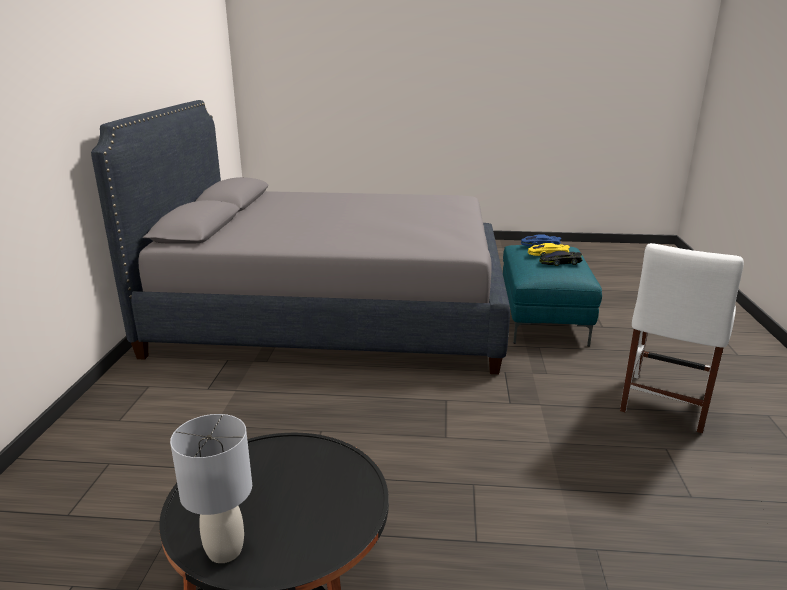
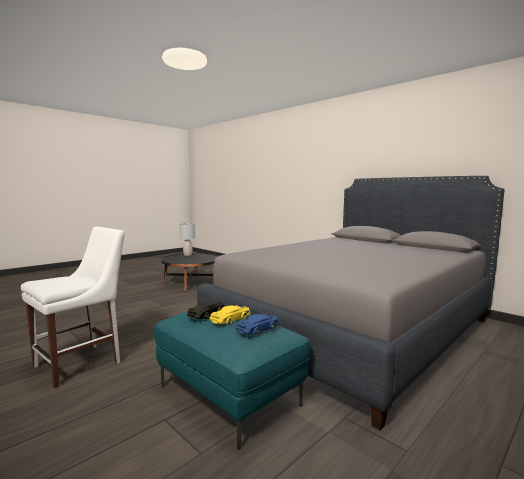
camera: 130 degrees right, 15 degrees down
(664, 404) = (82, 363): white chair -> white chair turned 60 degrees clockwise

